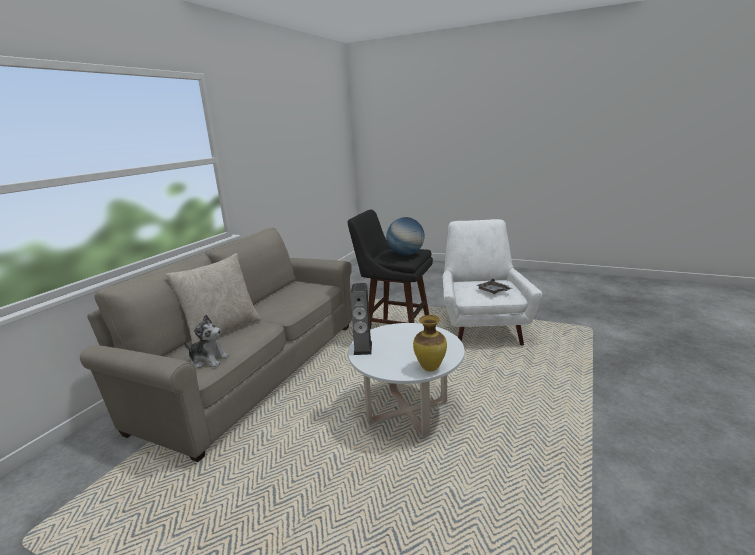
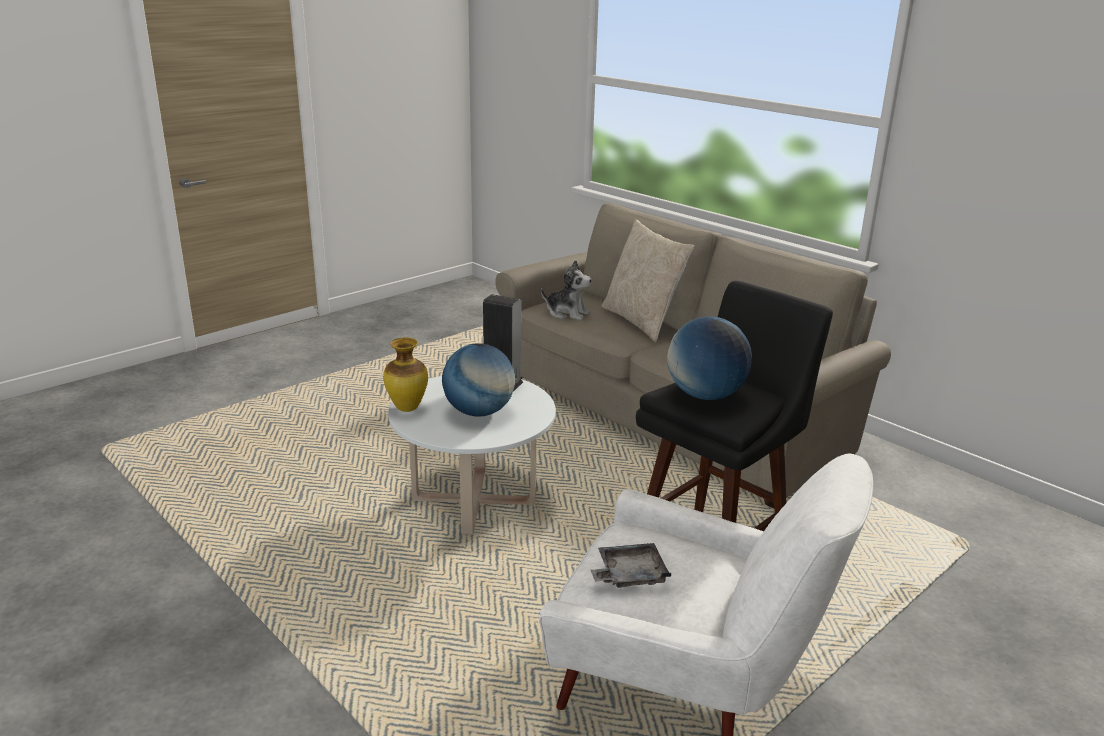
camera: 110 degrees right, 5 degrees up
(208, 360) = (567, 313): plush toy -> plush toy turned 105 degrees counterclockwise
(410, 343) = (479, 412): none -> globe

